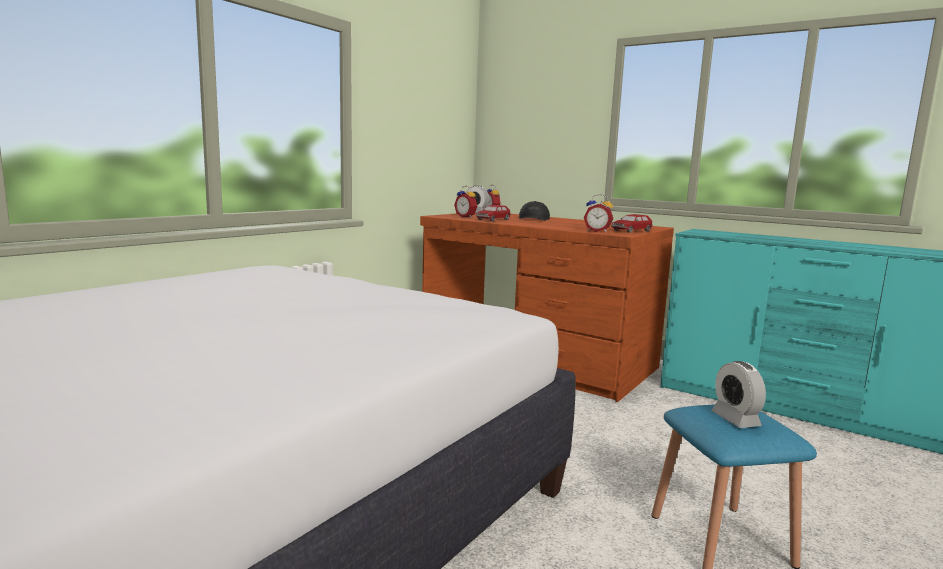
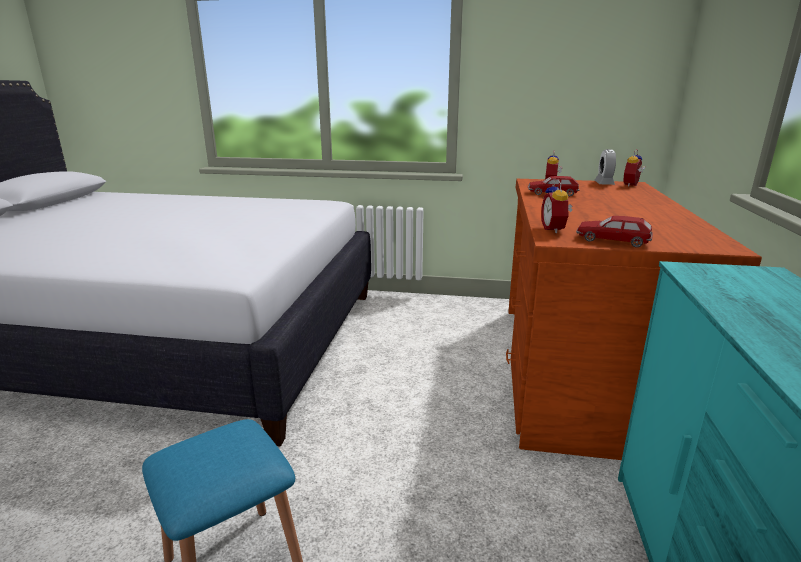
camera: 65 degrees right, 10 degrees up
(533, 219) = (614, 201): black cap -> none
(735, 419) = (204, 453): alarm clock -> none

